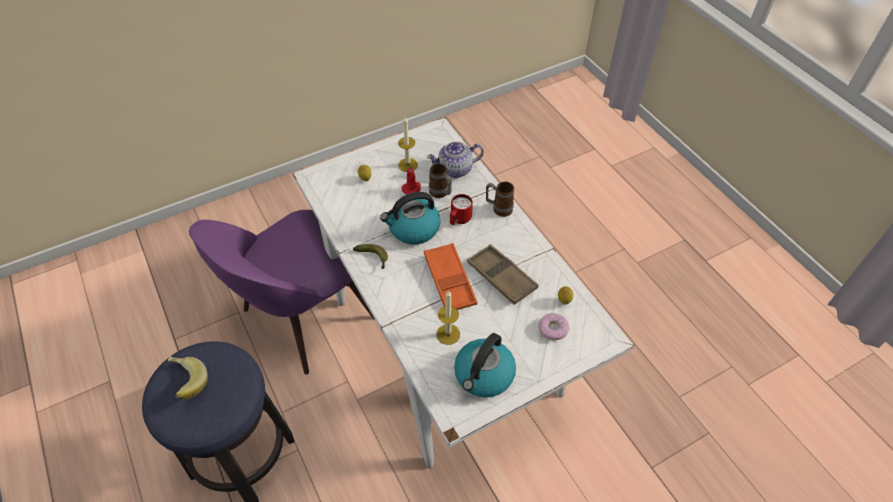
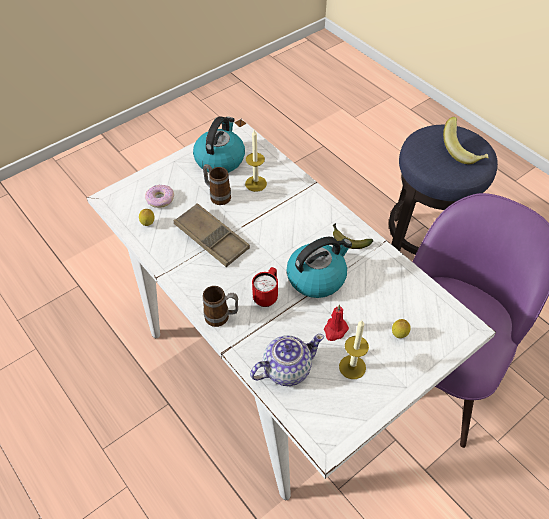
camera: 170 degrees right, 0 degrees up
(441, 194) = (296, 328): mug -> mug (217, 196)
(449, 281) = (264, 228): orange tray -> none

